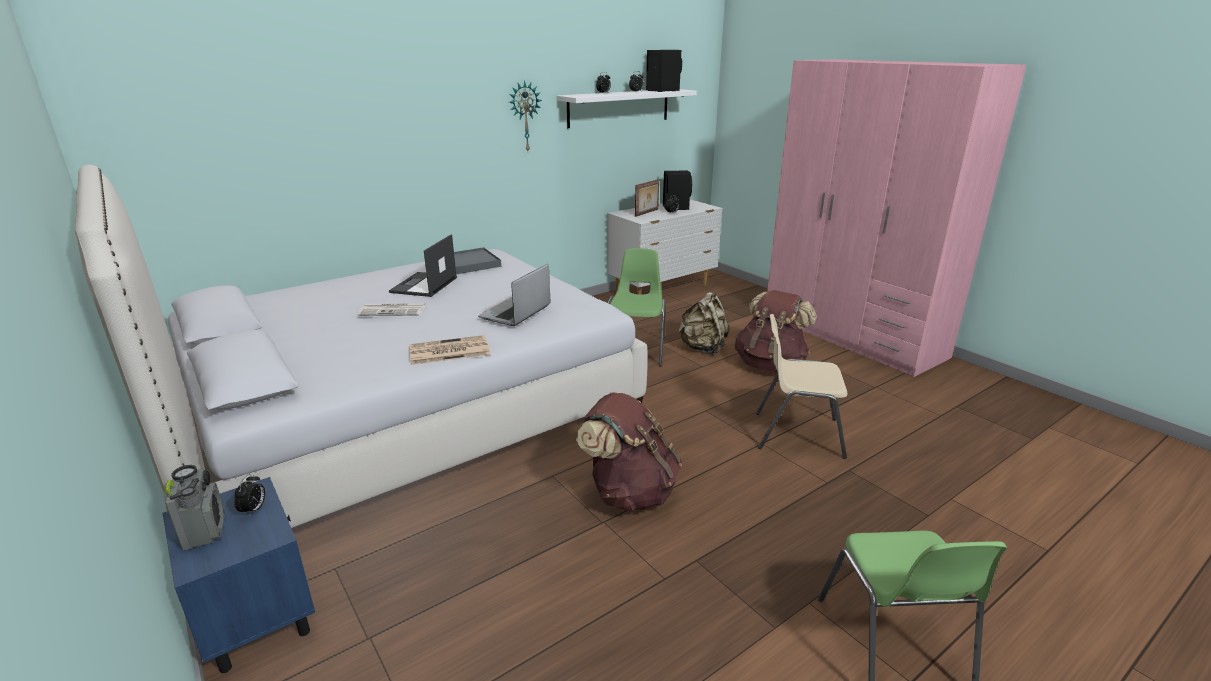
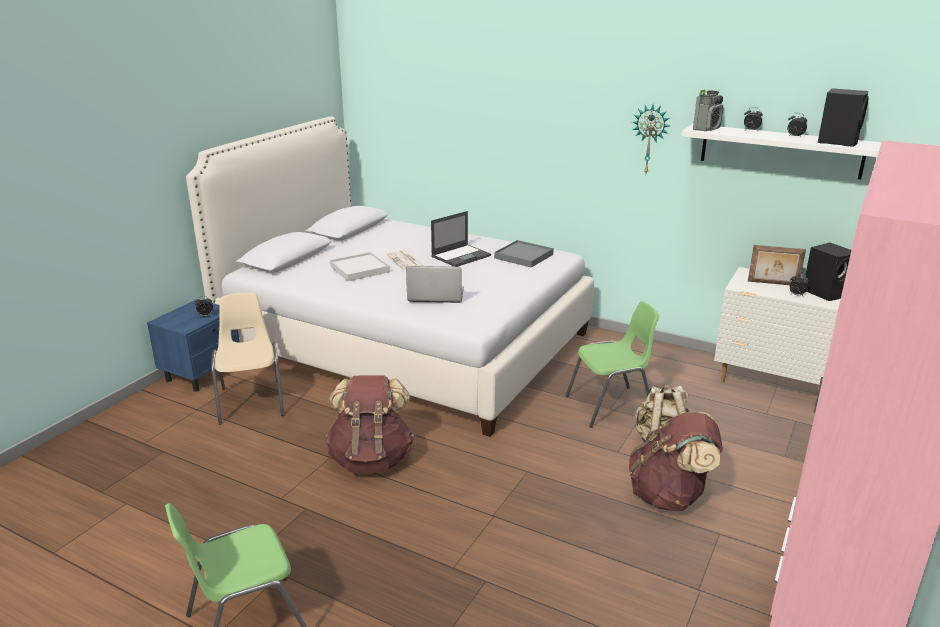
camera: 65 degrees right, 0 degrees up
(205, 531) = (186, 312): radio -> radio (706, 129)
(374, 337) = (359, 269): none -> white tray
(424, 285) = (461, 256): laptop -> laptop turned 150 degrees clockwise
(448, 351) = (356, 294): newspaper -> none
(796, 434) = (529, 536): beige chair -> beige chair (252, 401)

